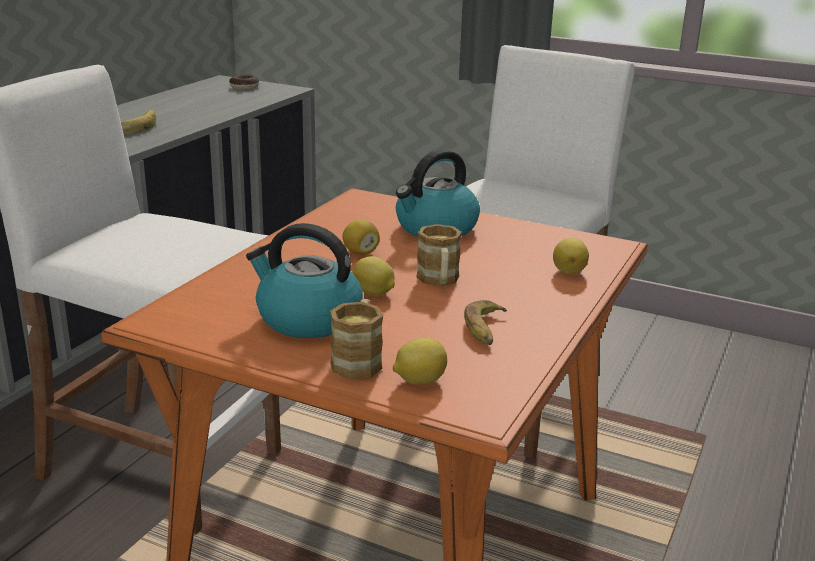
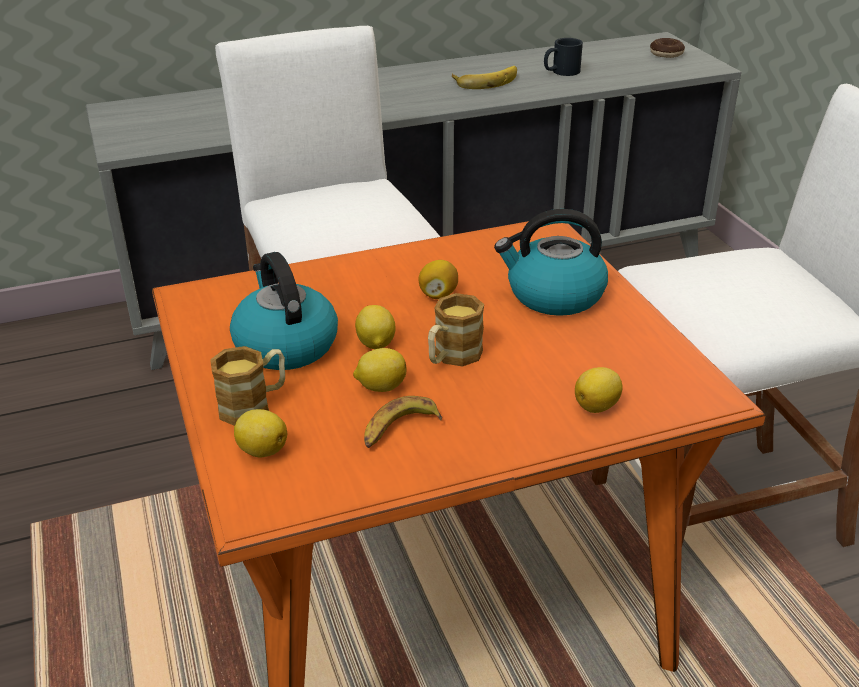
camera: 45 degrees right, 10 degrees up
(184, 111) = (561, 72): none -> black mug
(426, 313) = (380, 387): none -> lemon

